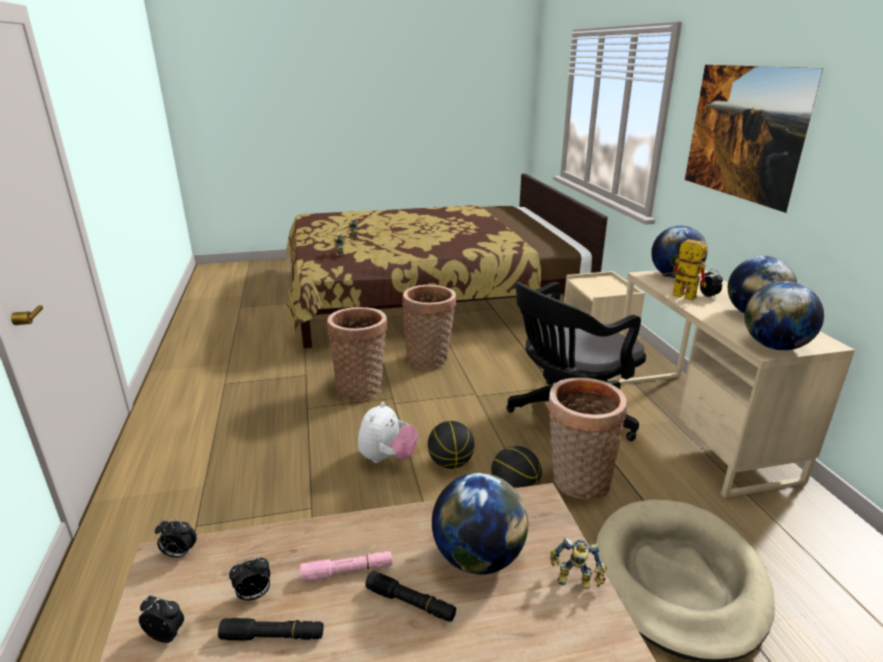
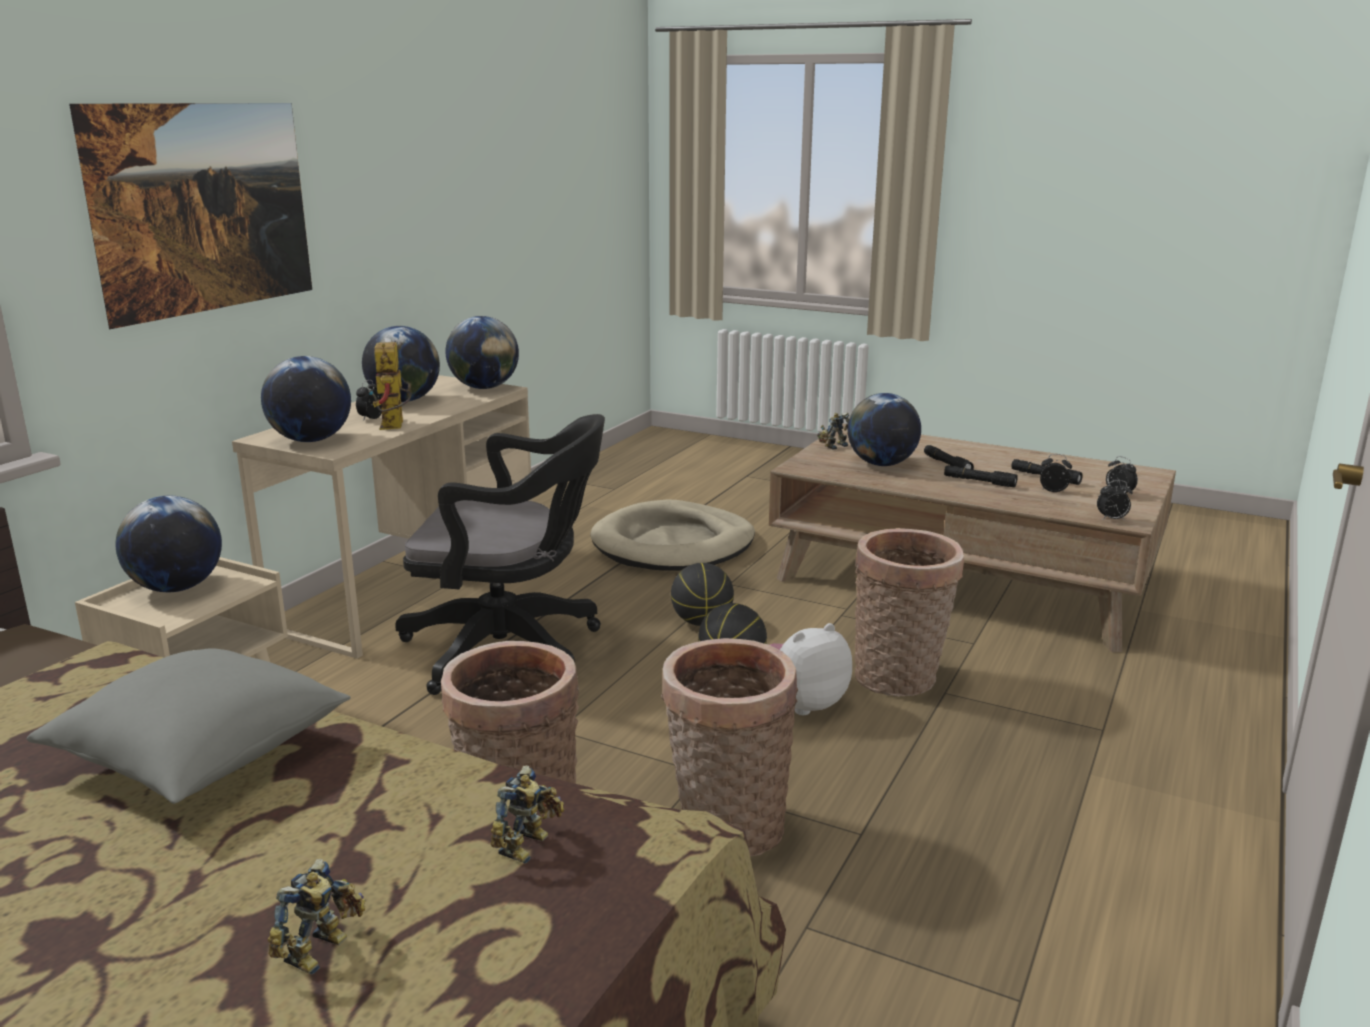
camera: 140 degrees left, 5 degrees down
(179, 554) = (1112, 519): alarm clock -> alarm clock turned 135 degrees clockwise
(347, 571) = (979, 482): pink flashlight -> black flashlight
(439, 244) = (202, 758): none -> grey pillow
(575, 582) = (834, 445): toy robot -> toy robot turned 90 degrees counterclockwise
(577, 481) = (628, 605): basket -> basket (900, 679)
(611, 287) = (177, 588): none -> globe

